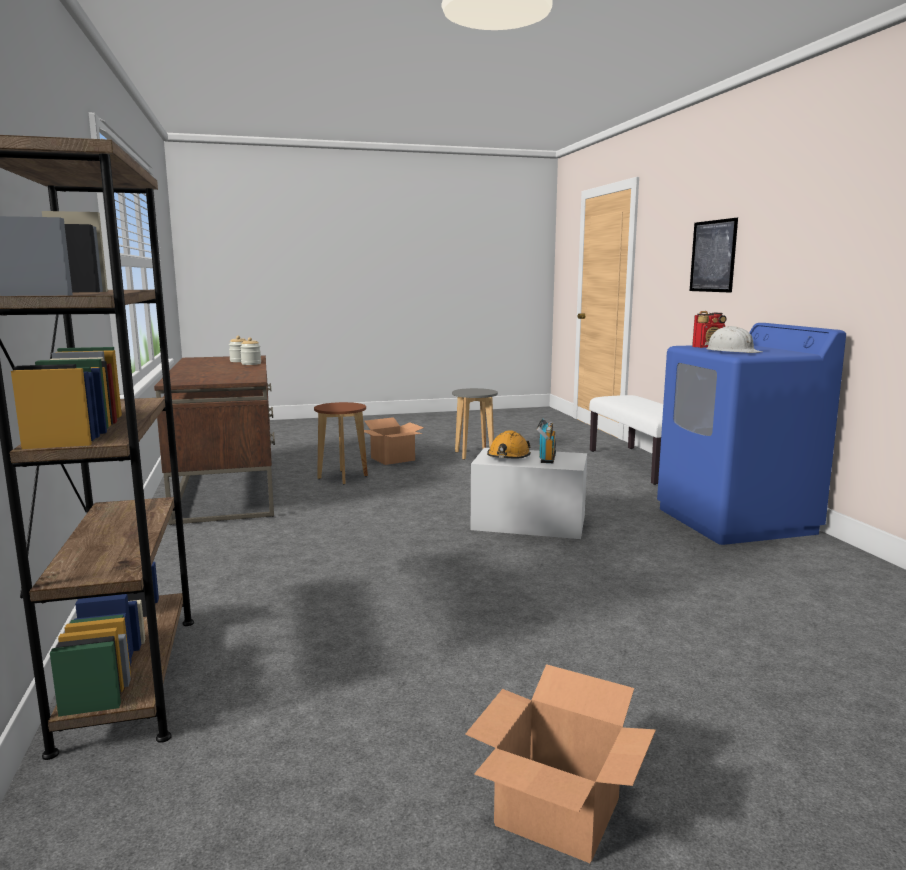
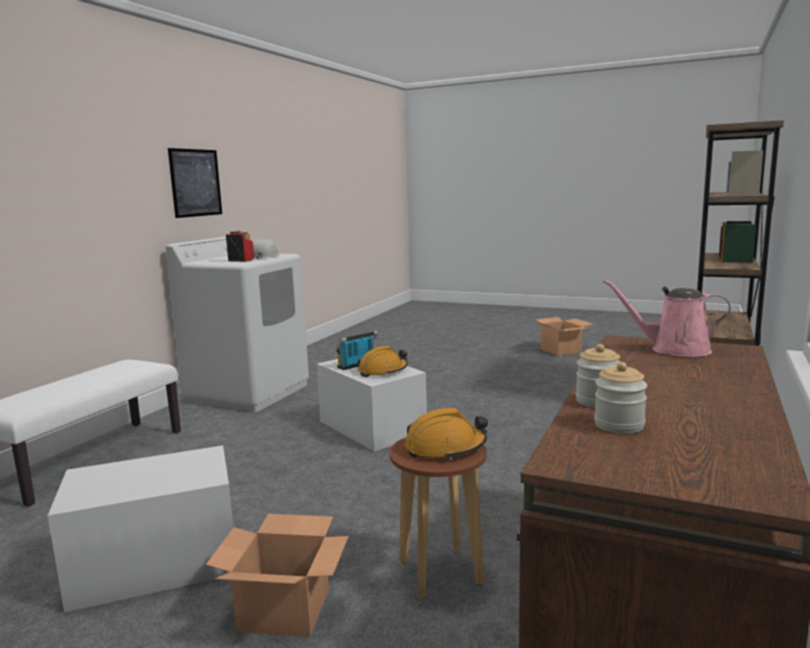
camera: 140 degrees left, 0 degrees up
(216, 379) = (674, 350): none -> pink watering can
(337, 407) = (445, 448): none -> orange hard hat
(474, 455) = (156, 564): grey stool -> white storage box
(713, 256) = (70, 185): picture -> picture (195, 183)
(735, 521) = (248, 392): blue washing machine -> white washing machine

